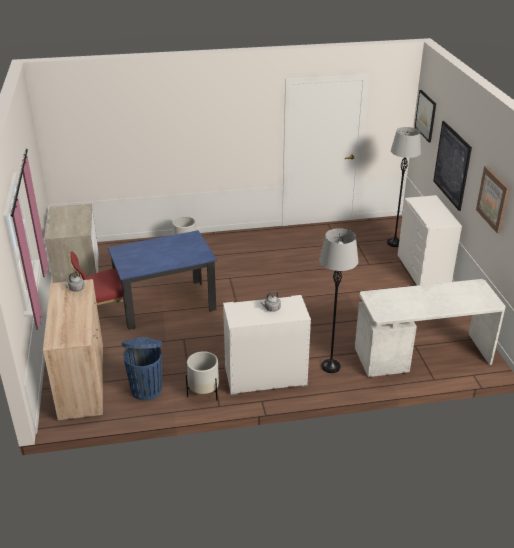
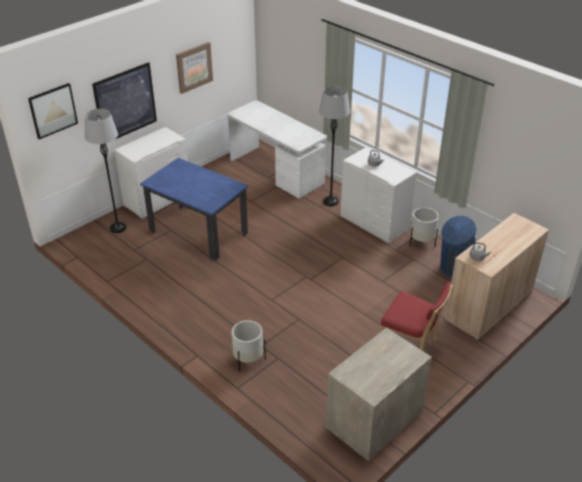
camera: 125 degrees left, 5 degrees up
(165, 305) = (353, 317): blue dining table -> blue dining table (198, 232)

